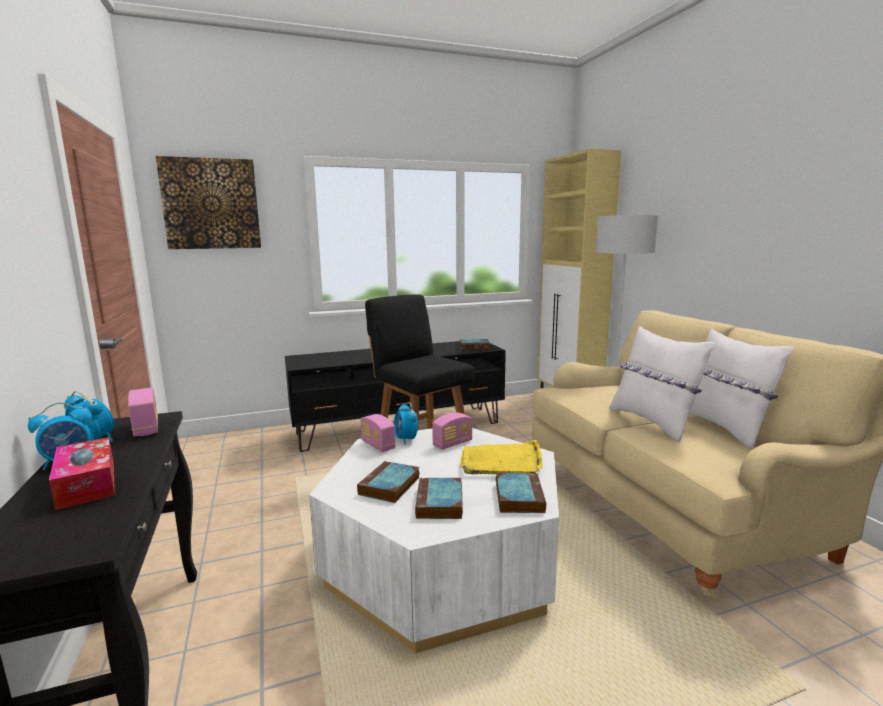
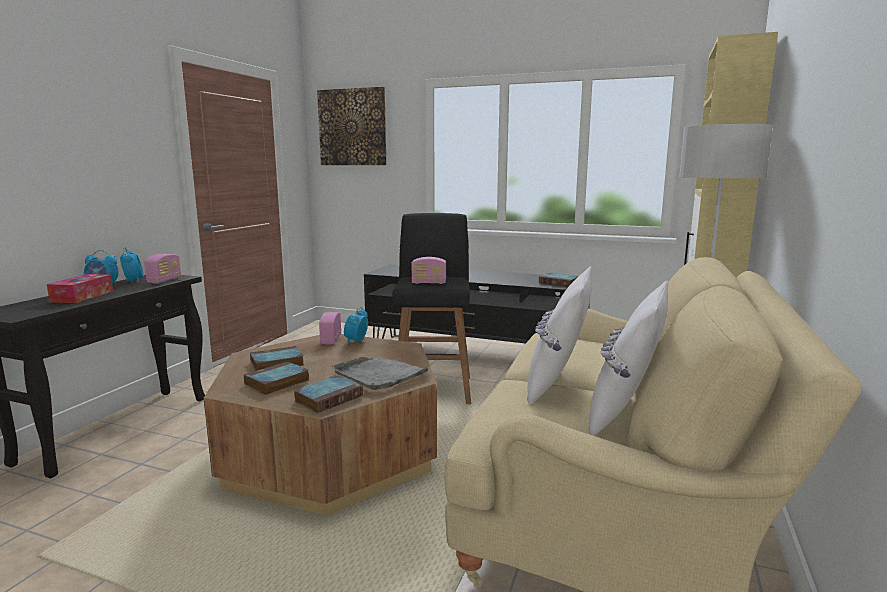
camera: 40 degrees right, 0 degrees up
(443, 560) = (330, 452): white coffee table -> brown coffee table
(452, 444) = (378, 353): radio -> radio (429, 283)
(501, 461) = (379, 375): yellow tray -> grey tray

